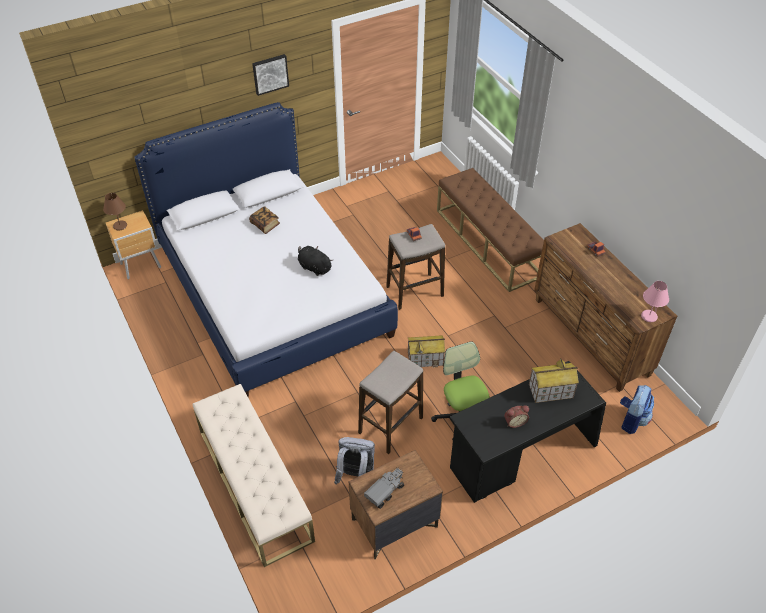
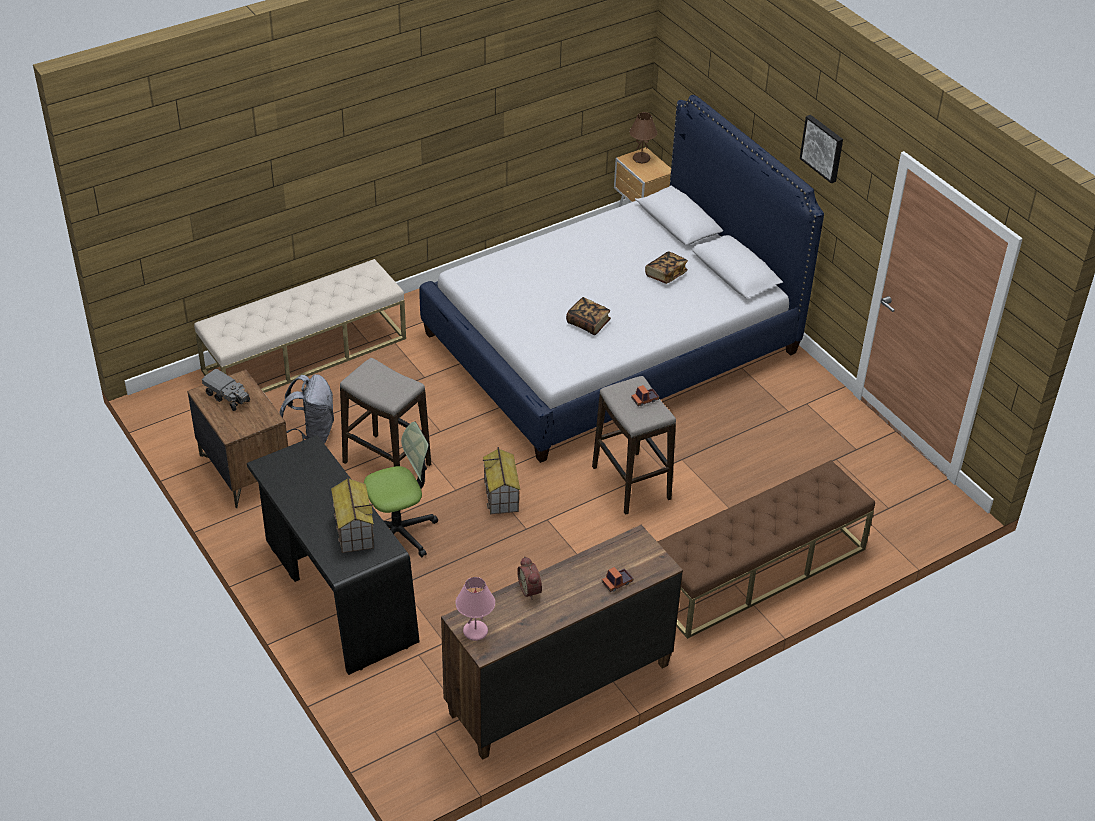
camera: 85 degrees right, 5 degrees down
(314, 267) = (588, 323): black plush toy -> book
(514, 422) = (305, 493): alarm clock -> alarm clock (531, 589)
(631, 420) = (396, 723): backpack -> none

